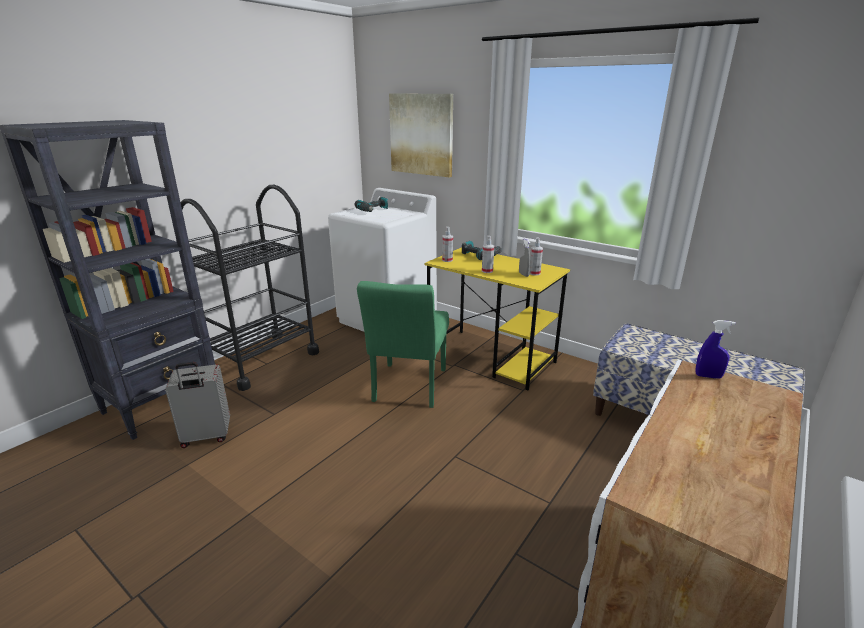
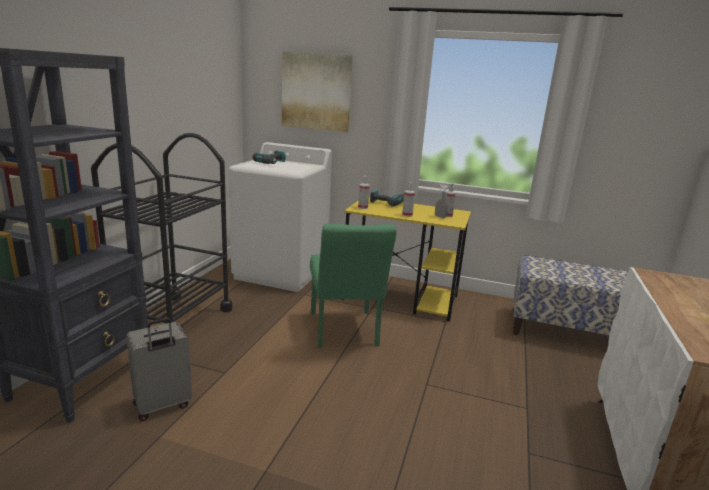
camera: 20 degrees left, 5 degrees down
(708, 376) = (661, 276): blue spray bottle -> none

